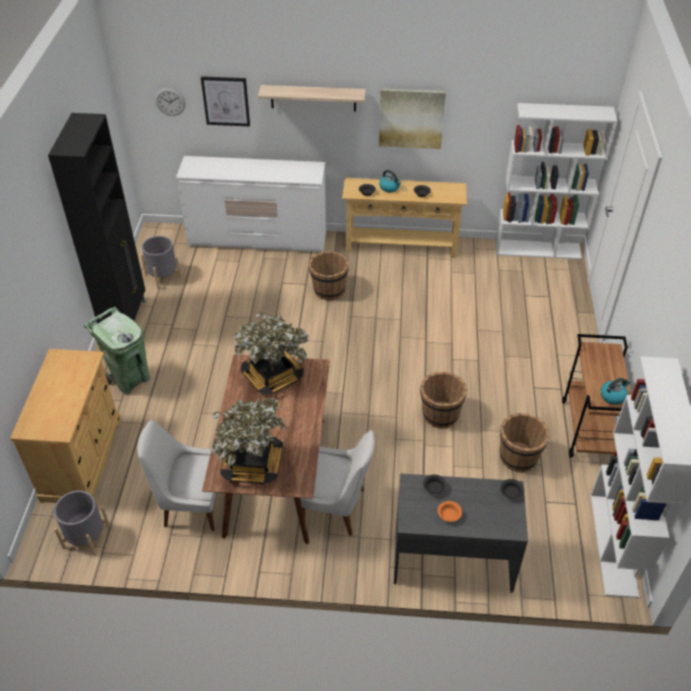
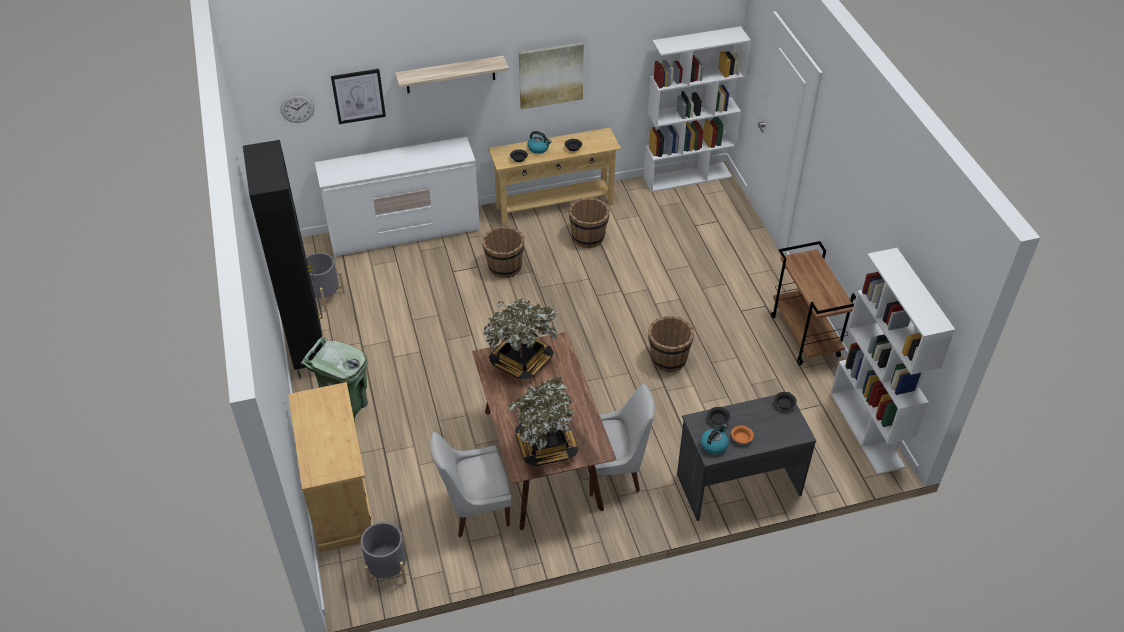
camera: 20 degrees left, 0 degrees up
(518, 457) = (755, 378): brown bucket -> brown bucket (588, 237)
(613, 396) = (830, 297): kettle -> kettle (714, 444)

